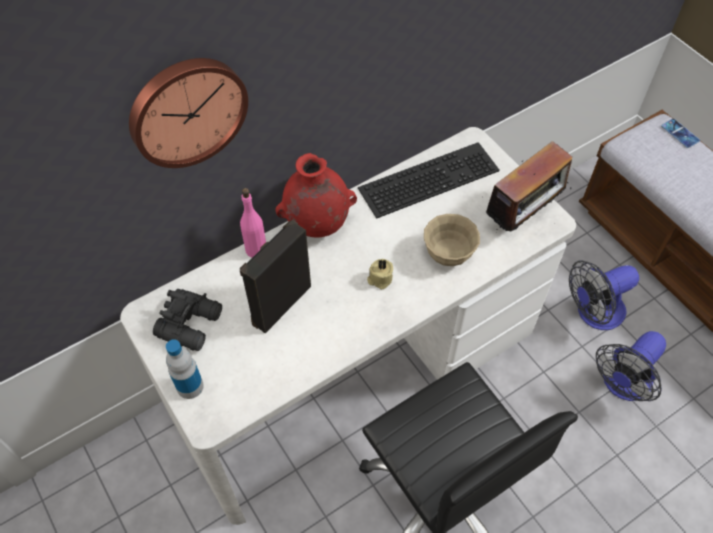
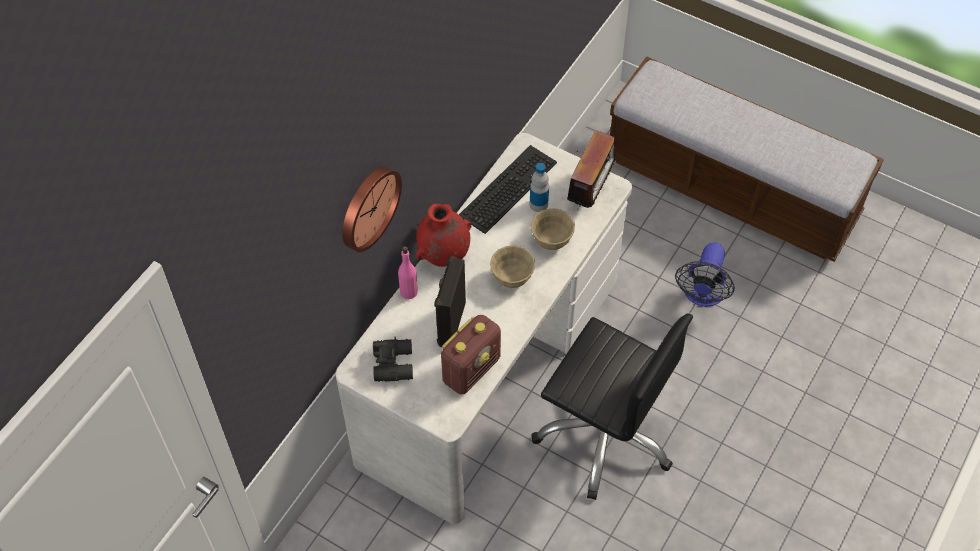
camera: 25 degrees left, 0 degrees up
(190, 386) = (420, 405): bottle -> bottle (538, 204)
(272, 368) = (471, 369): none -> radio
(379, 279) = (512, 278): beige candle -> beige bowl
(593, 313) = (657, 247): fan -> none
(680, 133) = (669, 74): phone -> none

